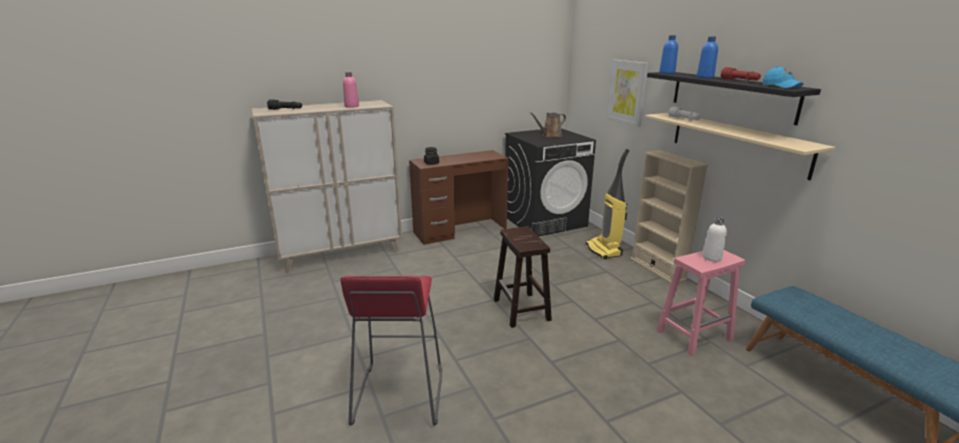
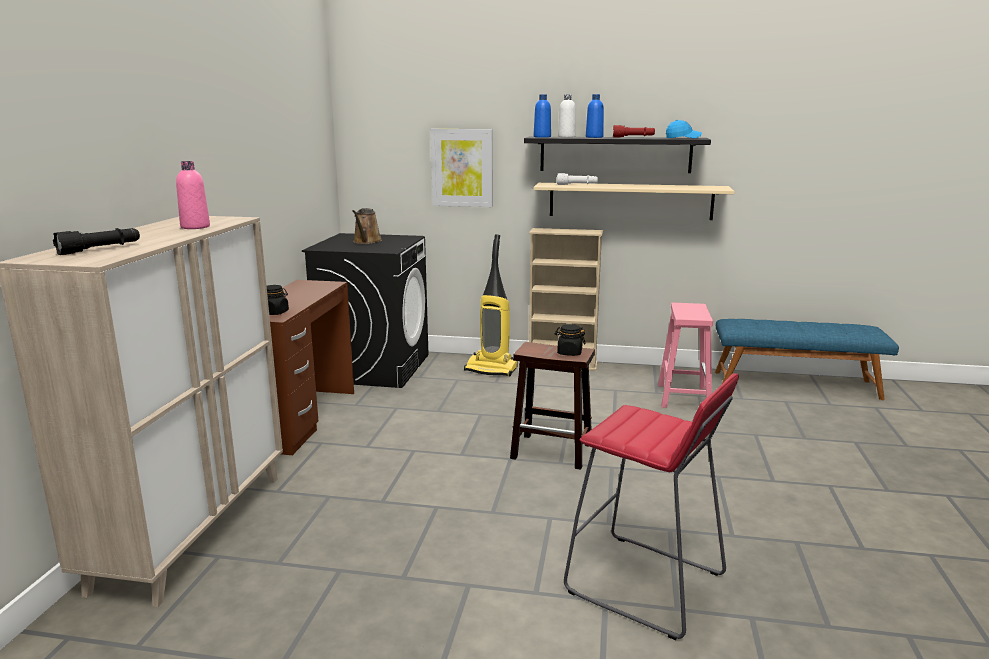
camera: 55 degrees left, 5 degrees down
(527, 242) = (569, 353): none -> black jar
(711, 258) = (690, 310): white bottle -> white bottle (566, 137)

